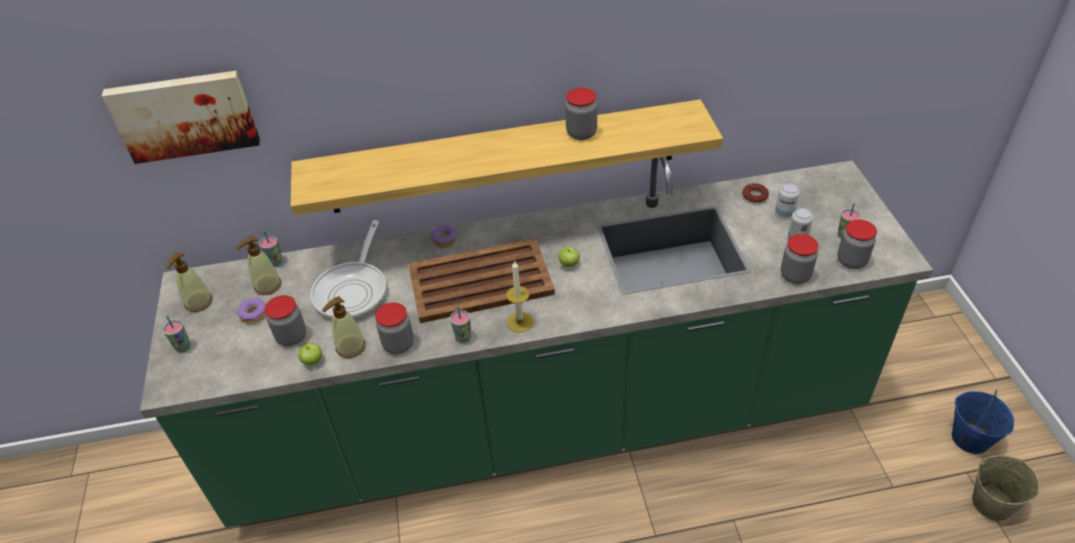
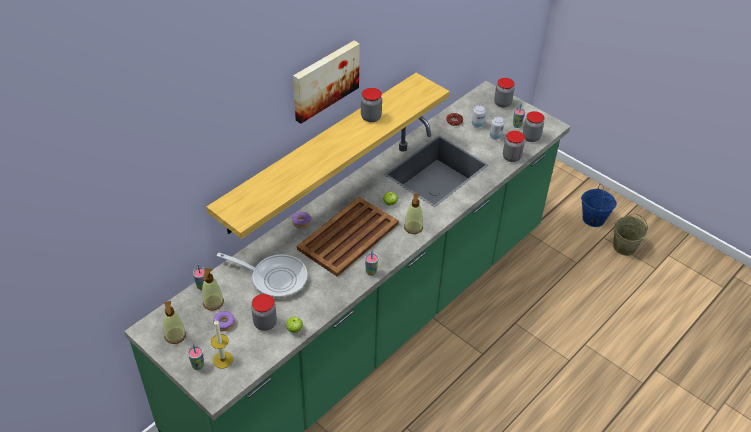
camera: 40 degrees left, 0 degrees up
(184, 114) = (147, 198): picture -> picture (324, 80)
(350, 347) = (309, 310): soap dispenser -> soap dispenser (413, 227)
(353, 290) = (275, 278): frying pan -> frying pan turned 45 degrees counterclockwise
(398, 344) = (337, 294): jar -> jar (502, 103)
(520, 322) = (394, 248): candle -> candle (223, 359)

